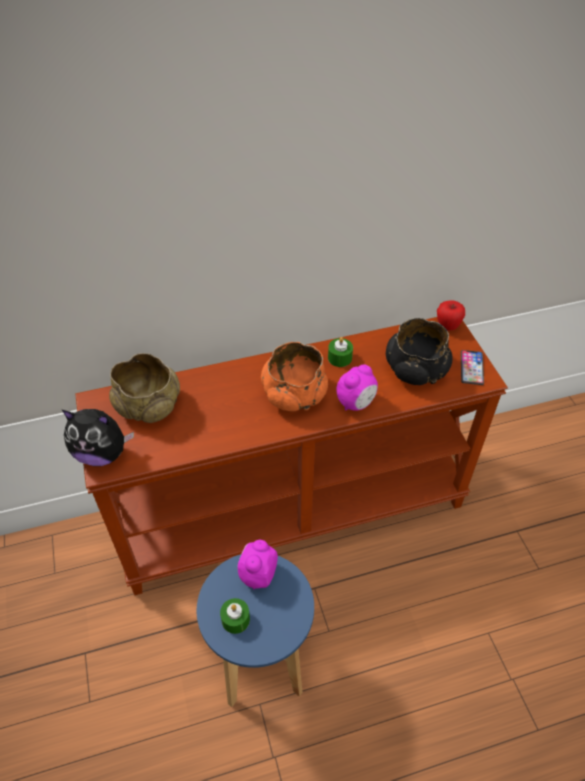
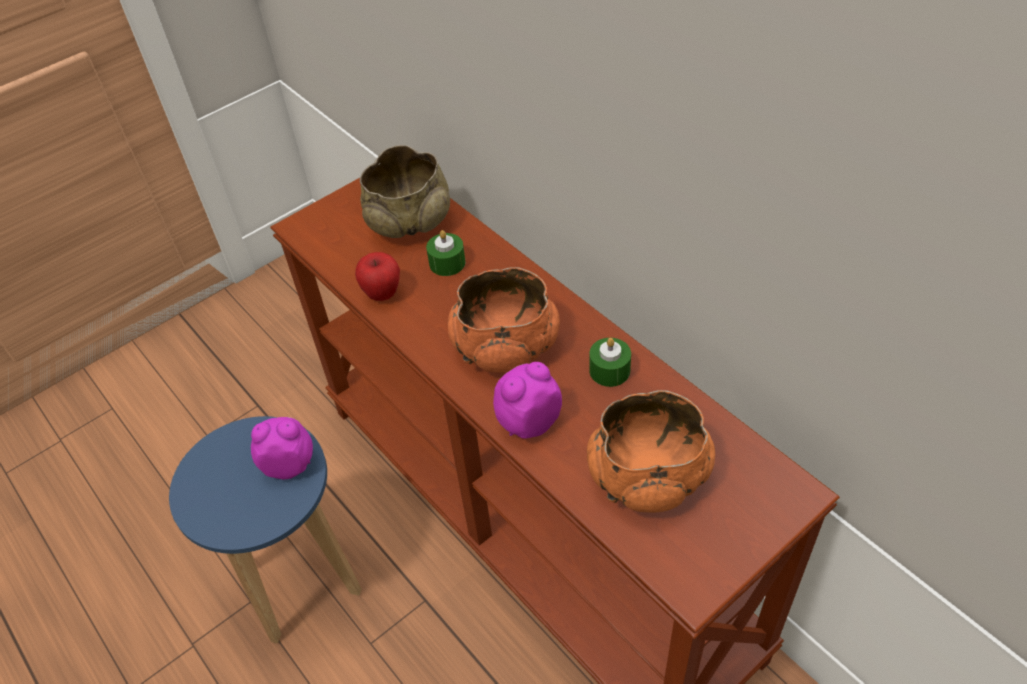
camera: 70 degrees right, 0 degrees up
(102, 453) = (320, 216): plush toy -> none
(235, 619) = (222, 467): green candle -> green candle (447, 263)
(356, 403) = (528, 421): alarm clock -> alarm clock turned 120 degrees clockwise
(416, 369) = (648, 476): black bowl -> orange bowl
(447, 326) = (787, 491): apple -> apple (382, 293)
(471, 368) = (705, 558): phone -> none

